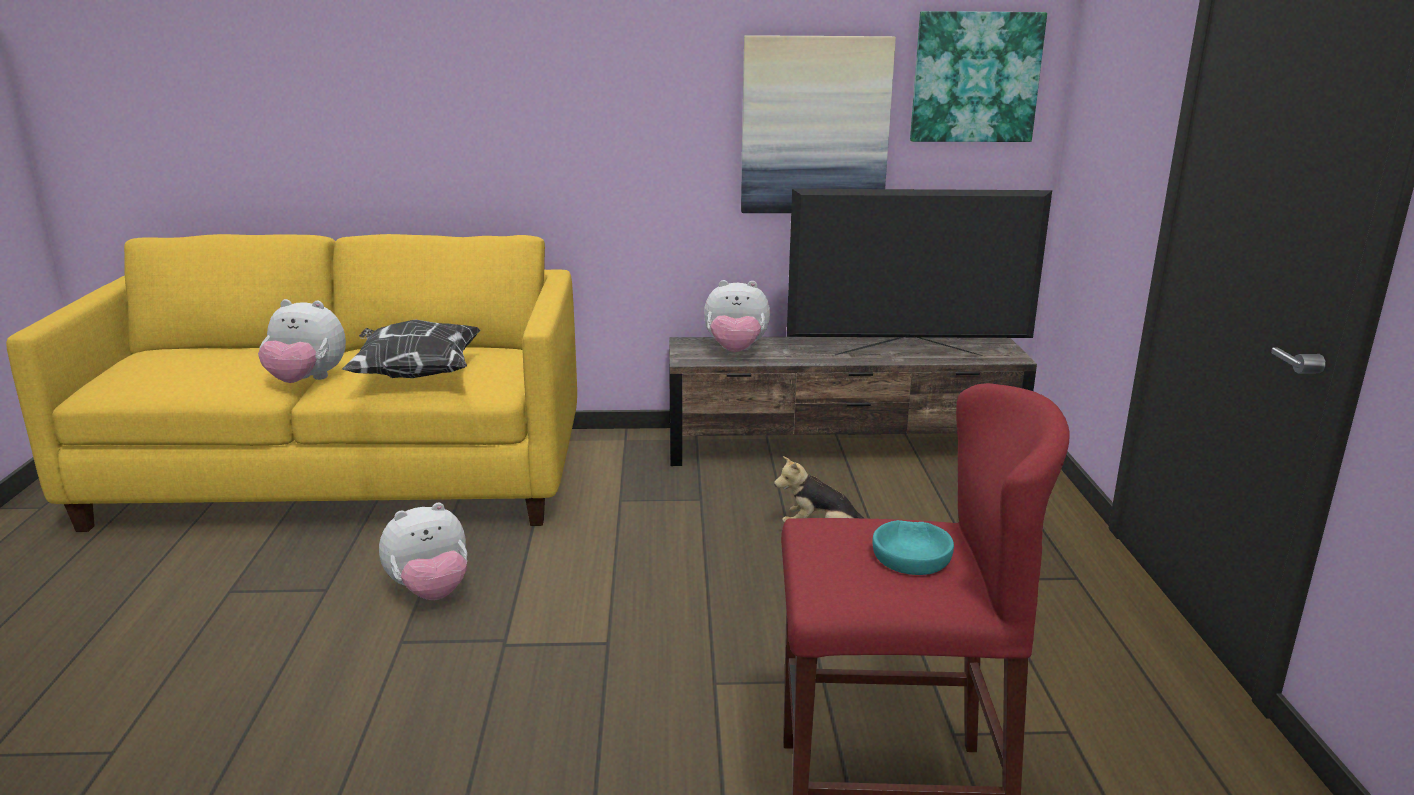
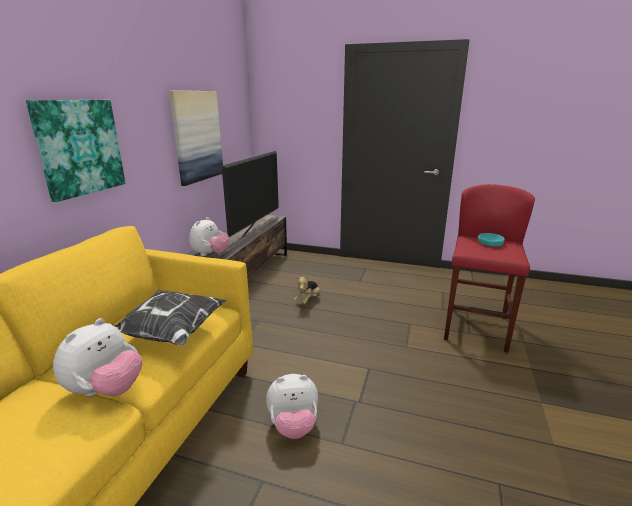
camera: 70 degrees left, 0 degrees up
(430, 592) = (293, 426): plush toy -> plush toy turned 90 degrees clockwise
(975, 77) = (233, 109): picture -> picture (79, 147)

